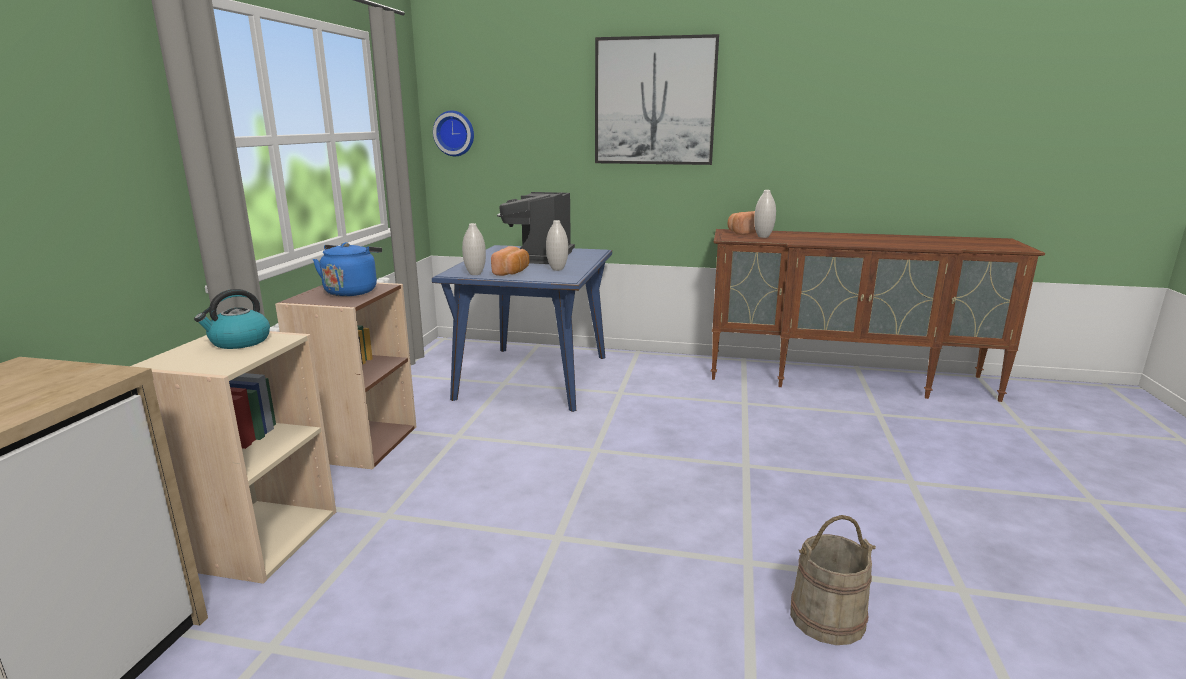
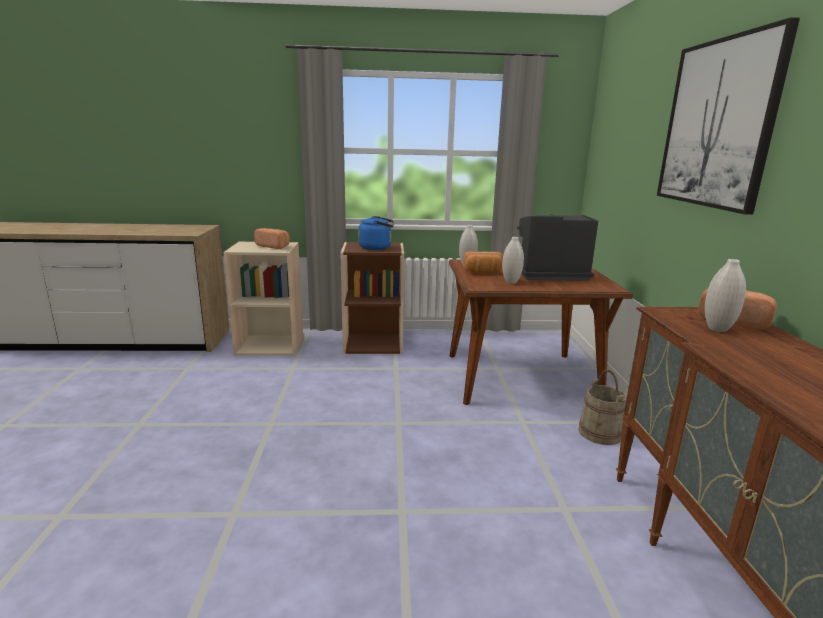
camera: 75 degrees right, 0 degrees up
(239, 342) = (274, 246): kettle -> bread
(455, 133) = (599, 156): wall clock -> none
(533, 377) = (519, 377): blue dining table -> brown dining table
(827, 617) = (152, 561): beige bucket -> beige bucket (600, 433)

